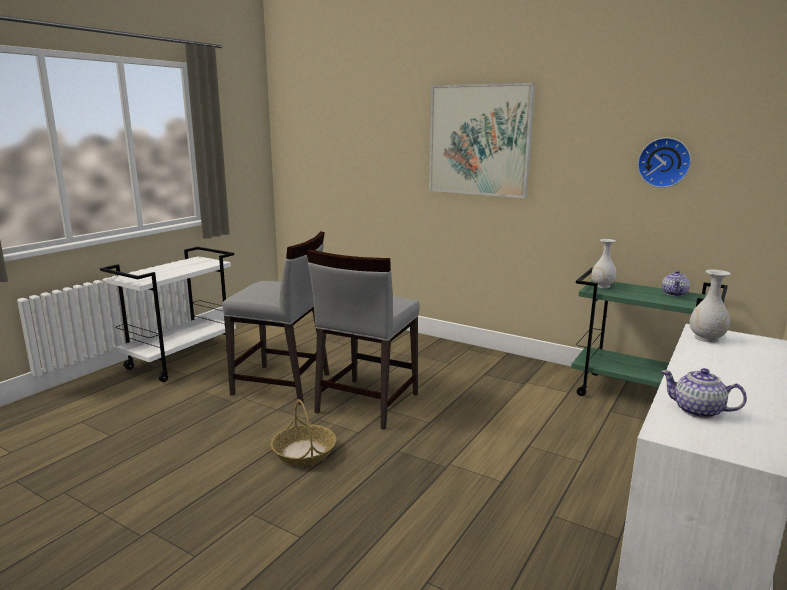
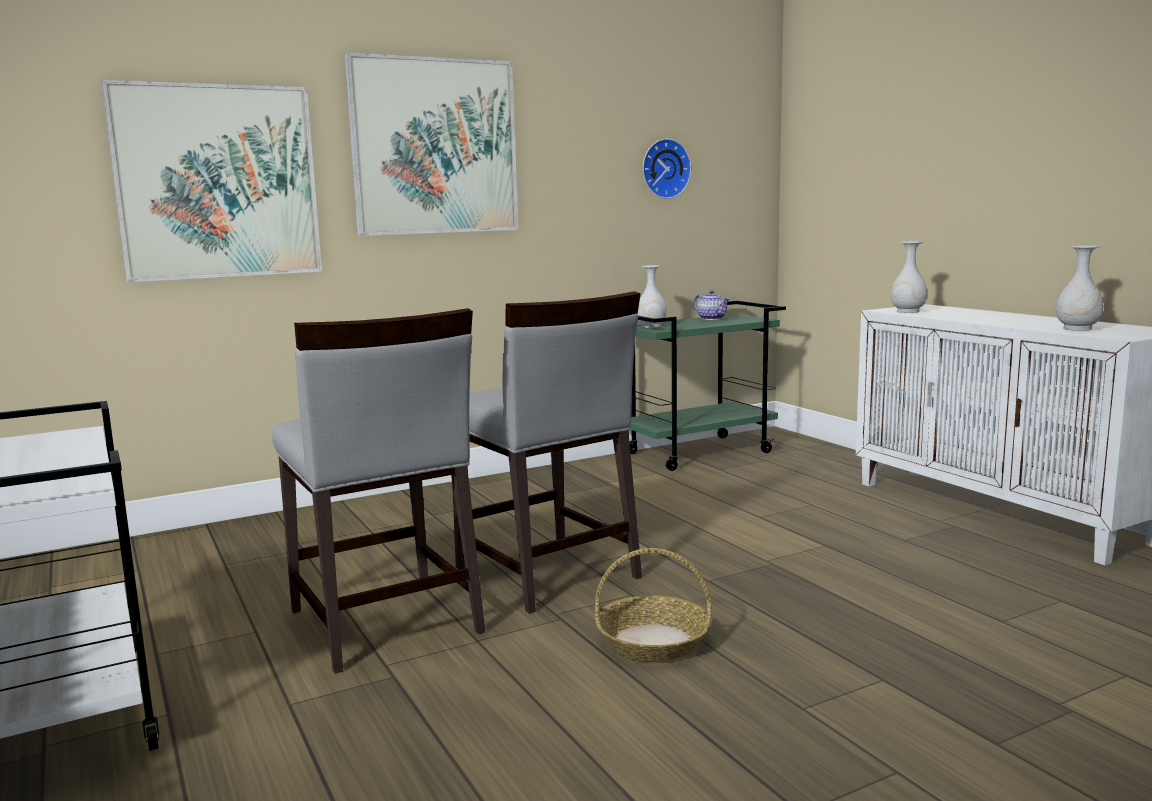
camera: 60 degrees left, 5 degrees down
(282, 384) = (384, 622): grey chair -> grey chair turned 105 degrees clockwise
(370, 156) = (218, 182): none -> picture
(698, 411) = (1078, 329): teapot -> white vase

